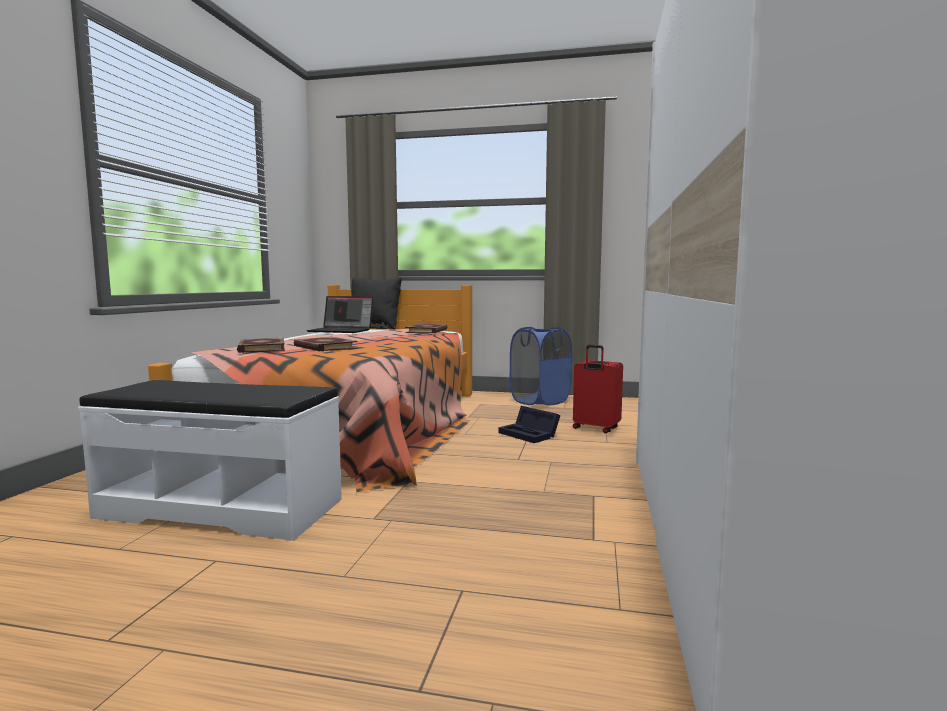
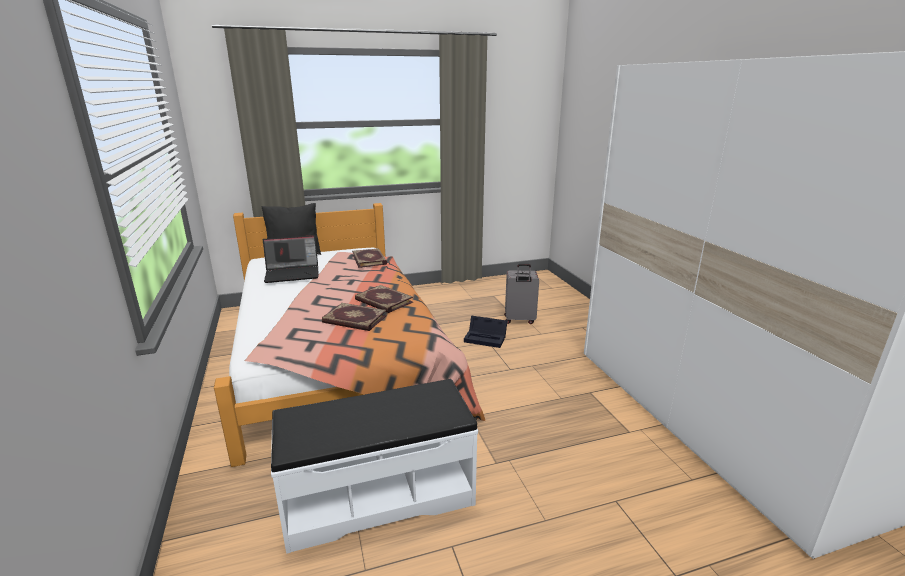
camera: 30 degrees left, 15 degrees up
(260, 348) = (305, 337): book -> book (383, 301)
(540, 401) = (447, 293): blue laundry basket -> none
(595, 429) = (519, 320): red suitcase -> grey suitcase

